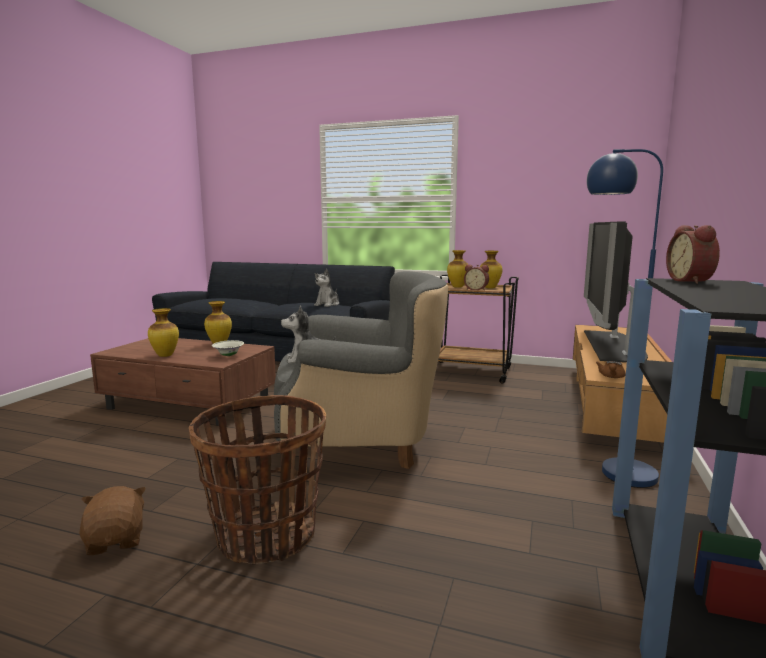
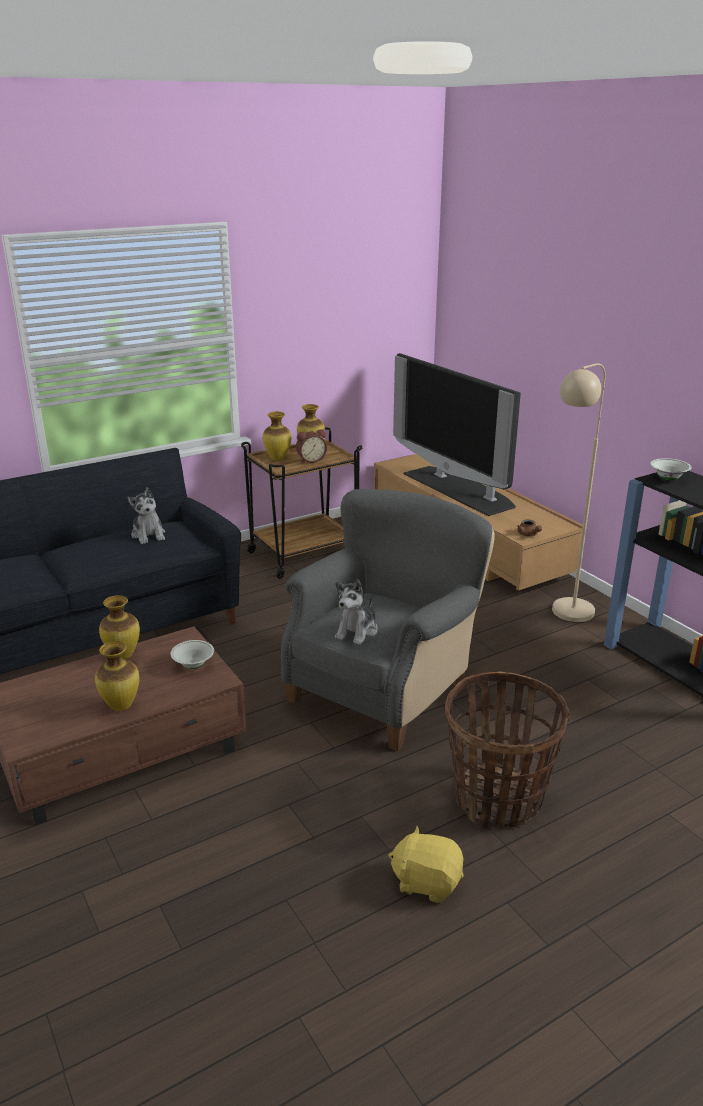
camera: 50 degrees left, 15 degrees up
(116, 540) = (426, 881): brown plush toy -> yellow plush toy
(612, 474) = (565, 616): blue floor lamp -> beige floor lamp
(691, 281) = (668, 479): alarm clock -> white bowl

